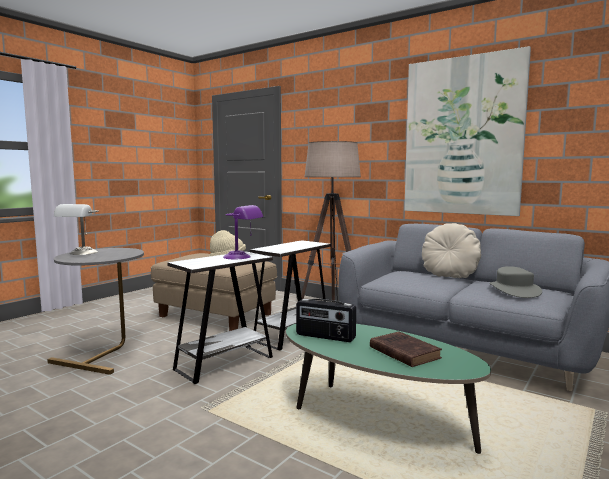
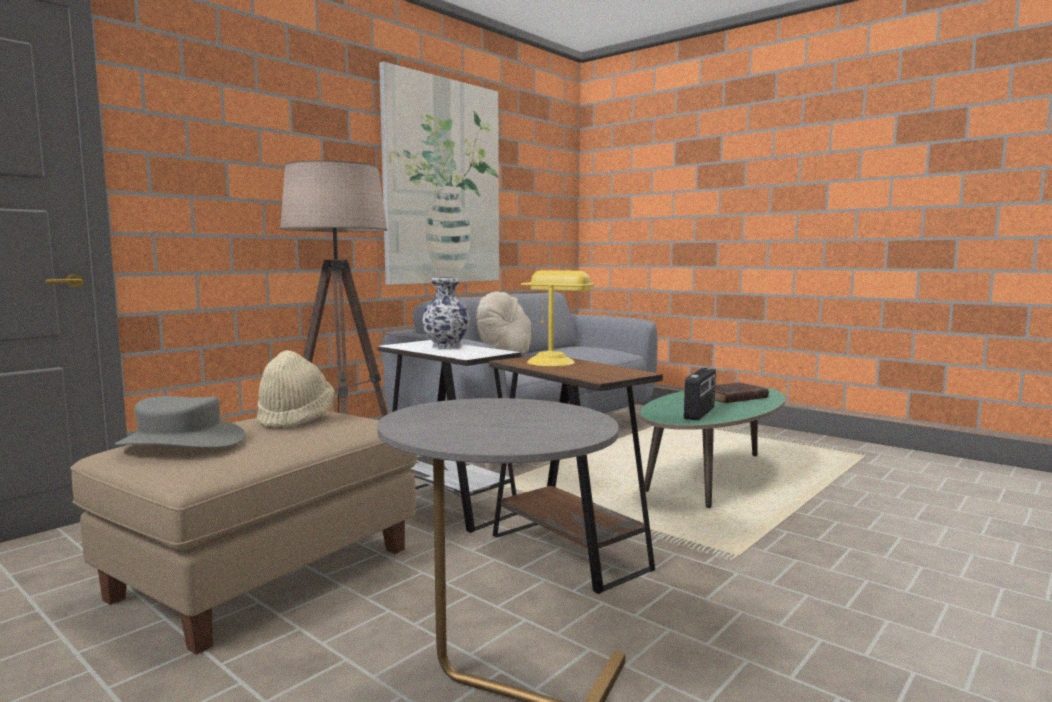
camera: 85 degrees left, 0 degrees up
(81, 253) = (482, 435): white table lamp -> none
(224, 363) = (569, 552): white side table -> brown side table
(242, 257) = (554, 360): purple table lamp -> yellow table lamp
(296, 245) = (446, 347): none -> vase
(514, 290) = (583, 349): grey hat -> grey hat (181, 442)

